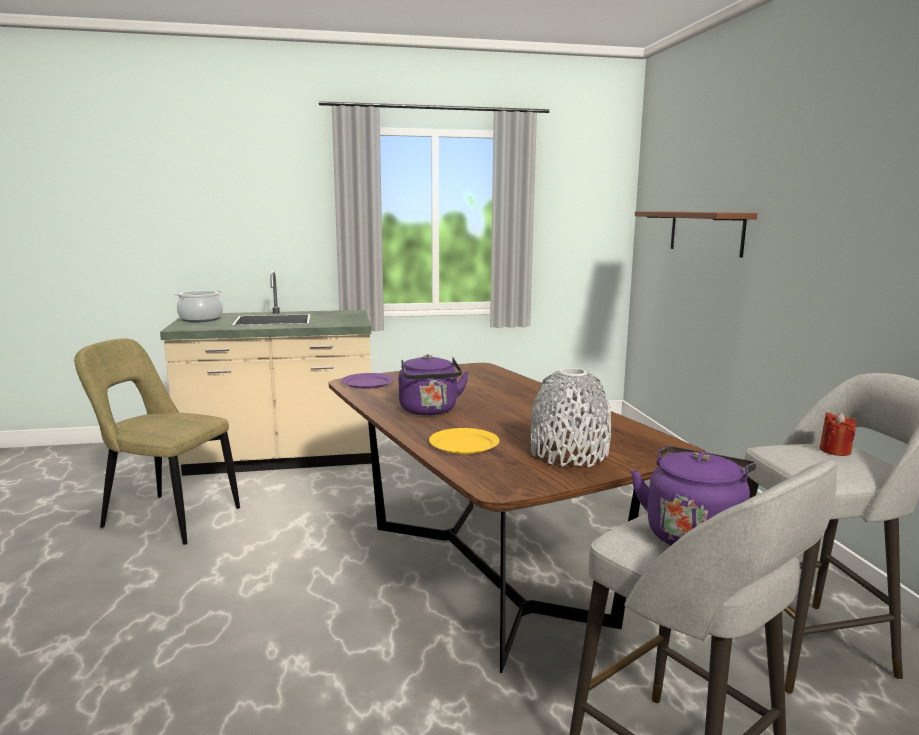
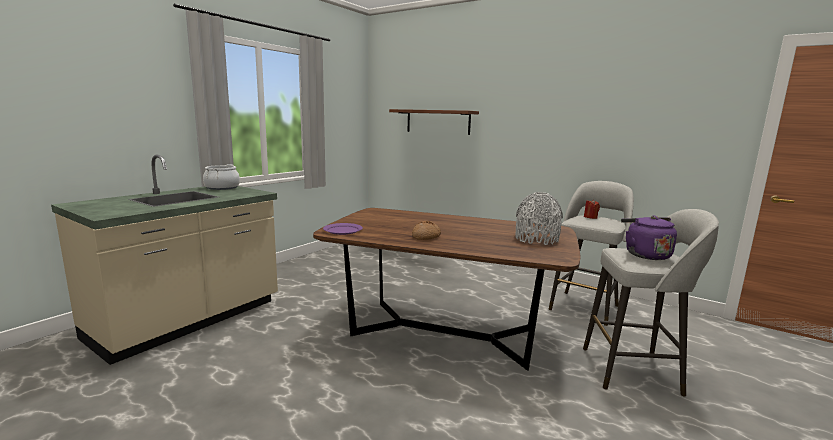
camera: 45 degrees left, 0 degrees up
(166, 517) = (165, 398): beige chair -> none
(200, 319) = (97, 206): cooking pot -> cooking pot (222, 187)
(429, 411) = (426, 236): purple kettle -> bread
(463, 444) = (491, 247): yellow plate -> none

